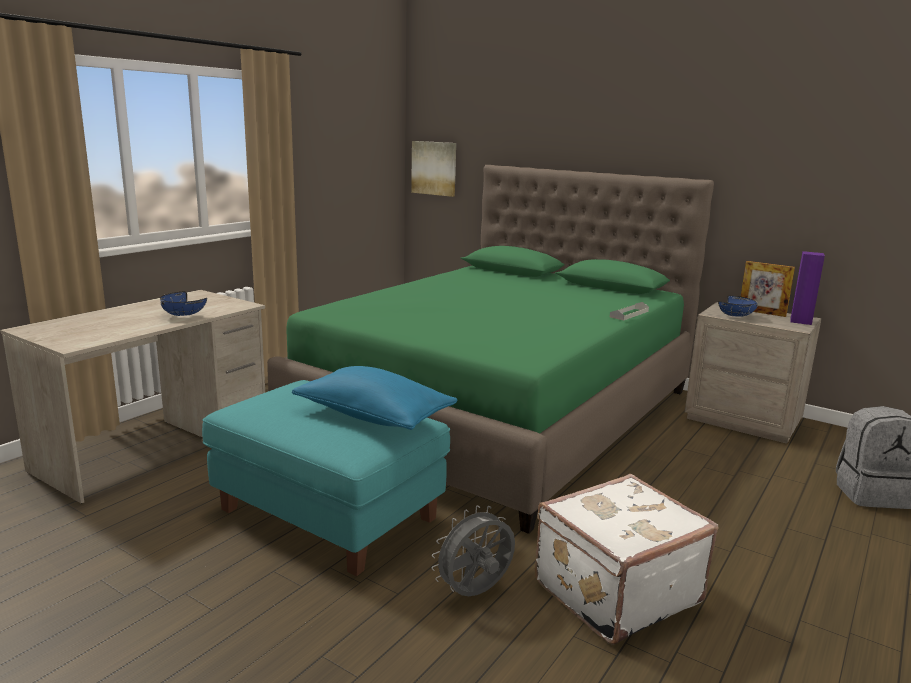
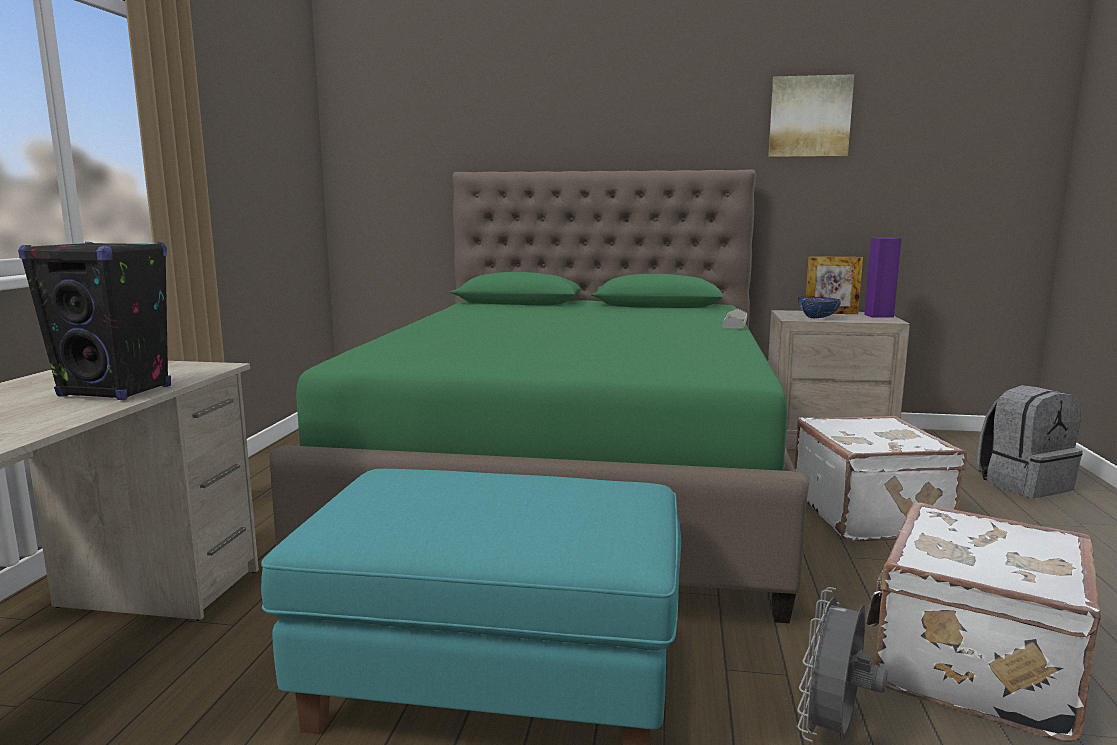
camera: 25 degrees left, 5 degrees down
(181, 315) = (116, 392): blue bowl -> black speaker
(374, 417) = (578, 493): blue pillow -> none
(434, 168) = (372, 183): picture -> picture (809, 117)
(691, 484) = (870, 514): none -> white suitcase

